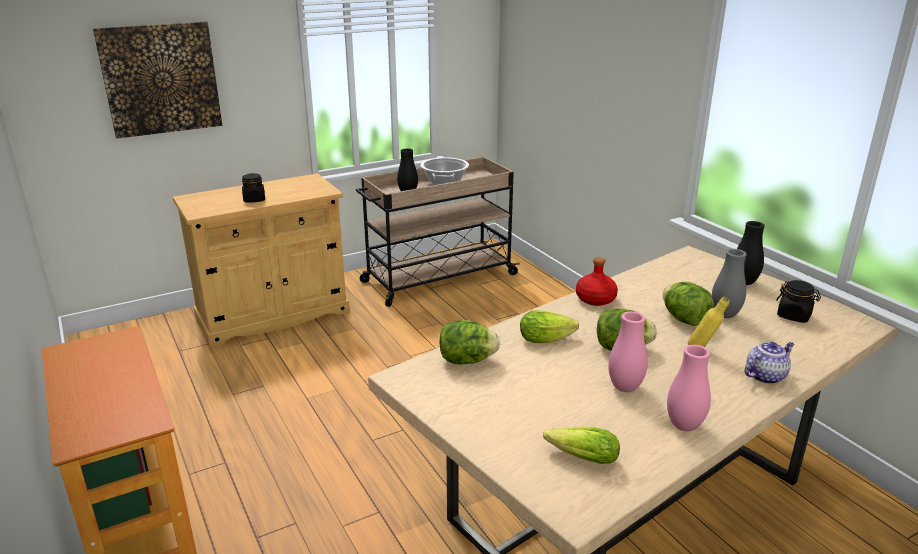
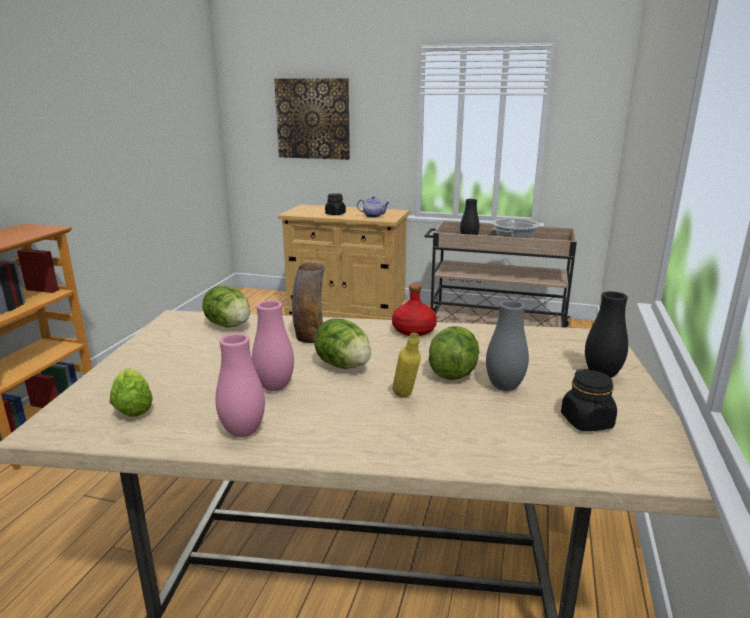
camera: 45 degrees right, 5 degrees down
(549, 339) = (310, 337): lettuce -> vase
(765, 376) = (411, 444): teapot -> teapot (373, 216)

